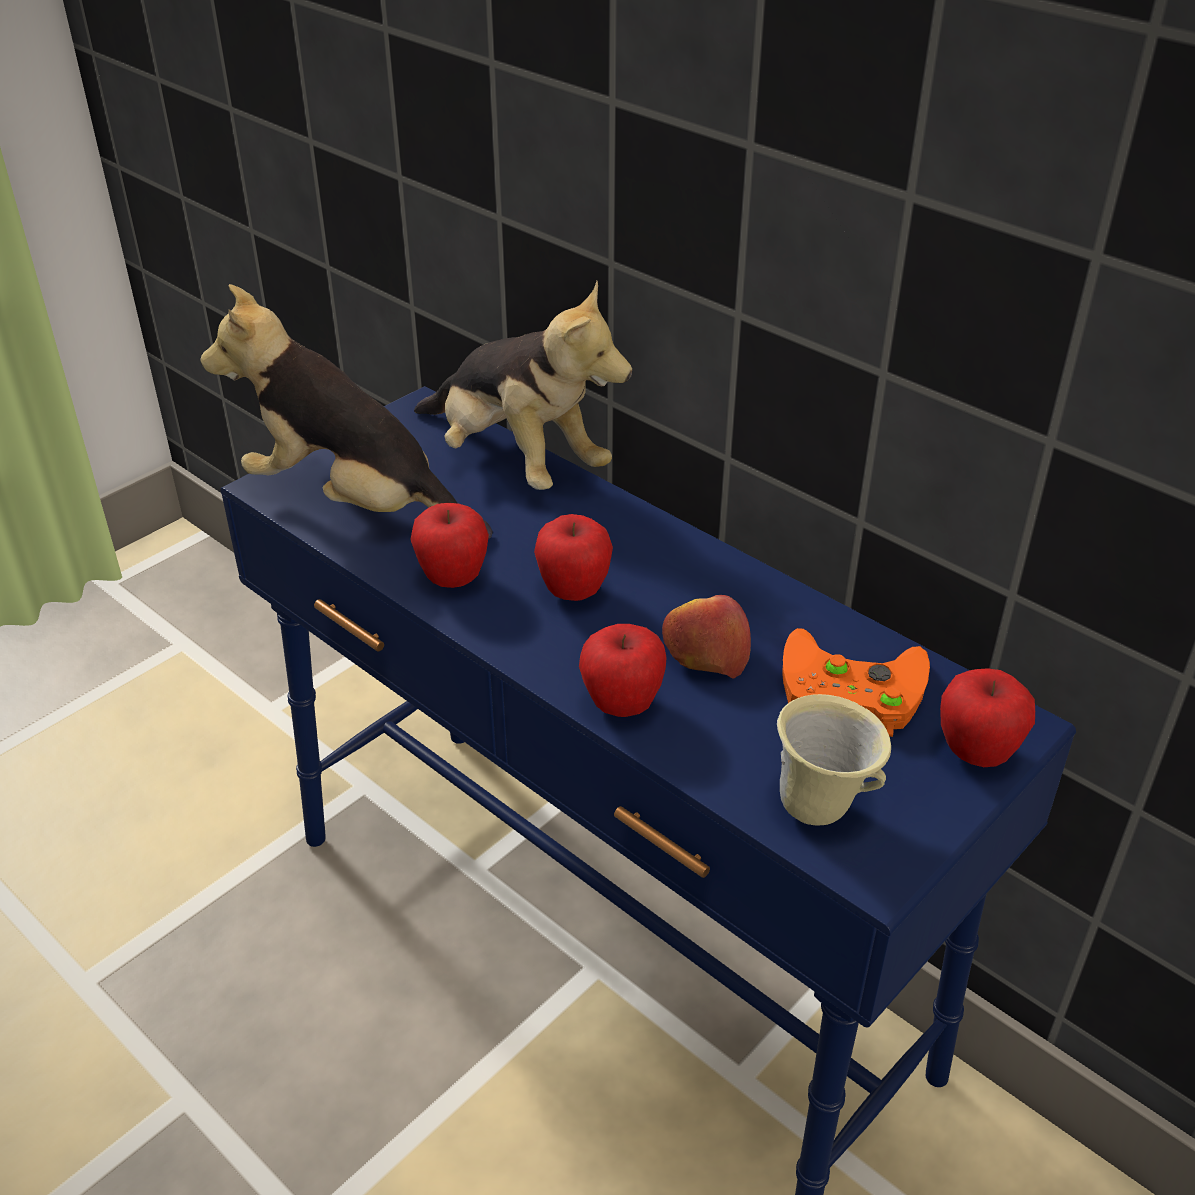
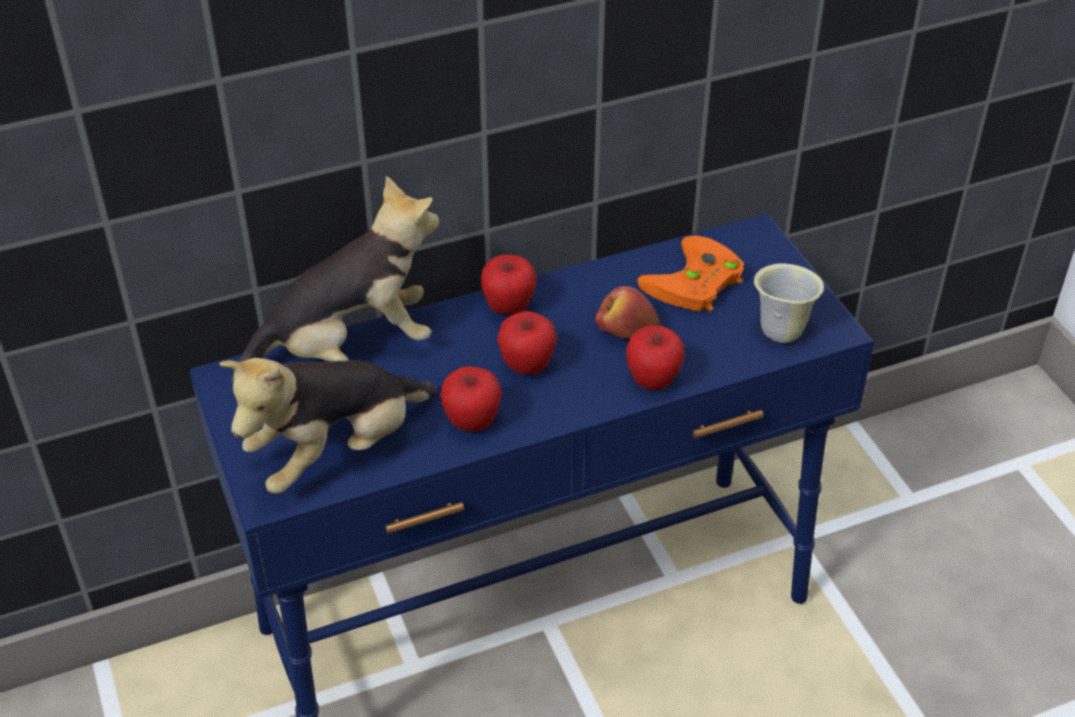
camera: 65 degrees left, 5 degrees up
(976, 753) = (771, 256): apple -> apple (508, 308)

